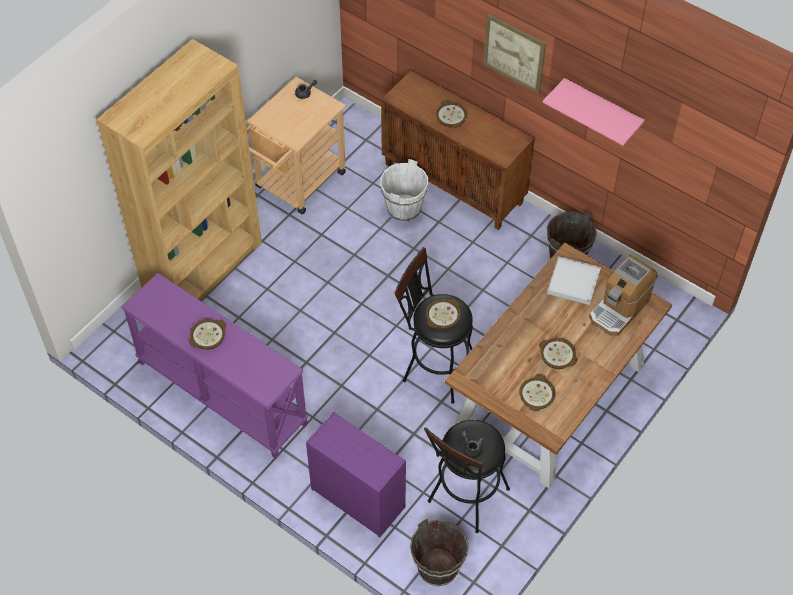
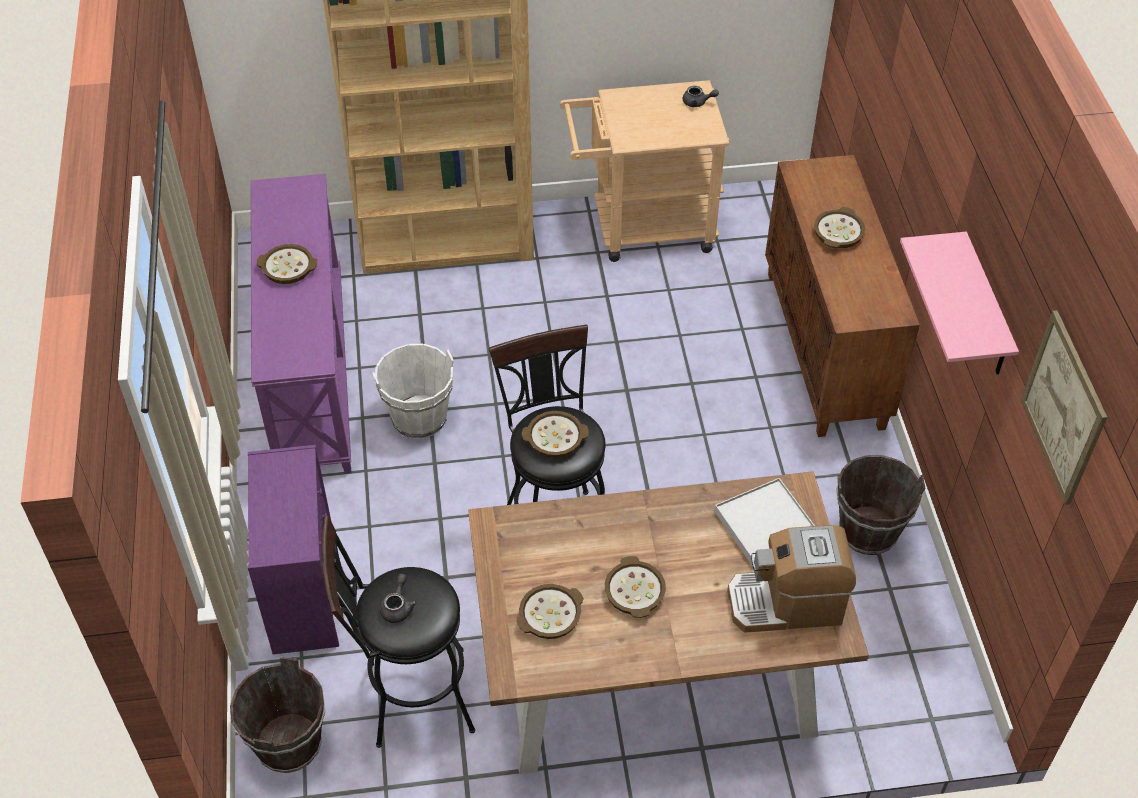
camera: 45 degrees right, 5 degrees down
(404, 209) = (731, 334): white bucket -> white bucket (419, 418)
(514, 53) = (935, 165): picture -> picture (1063, 407)

